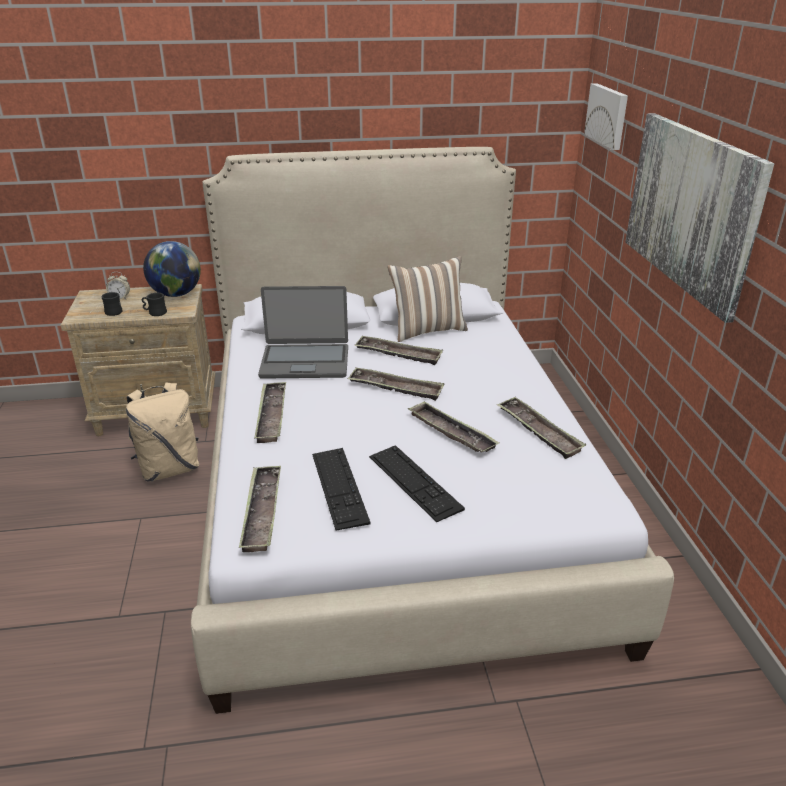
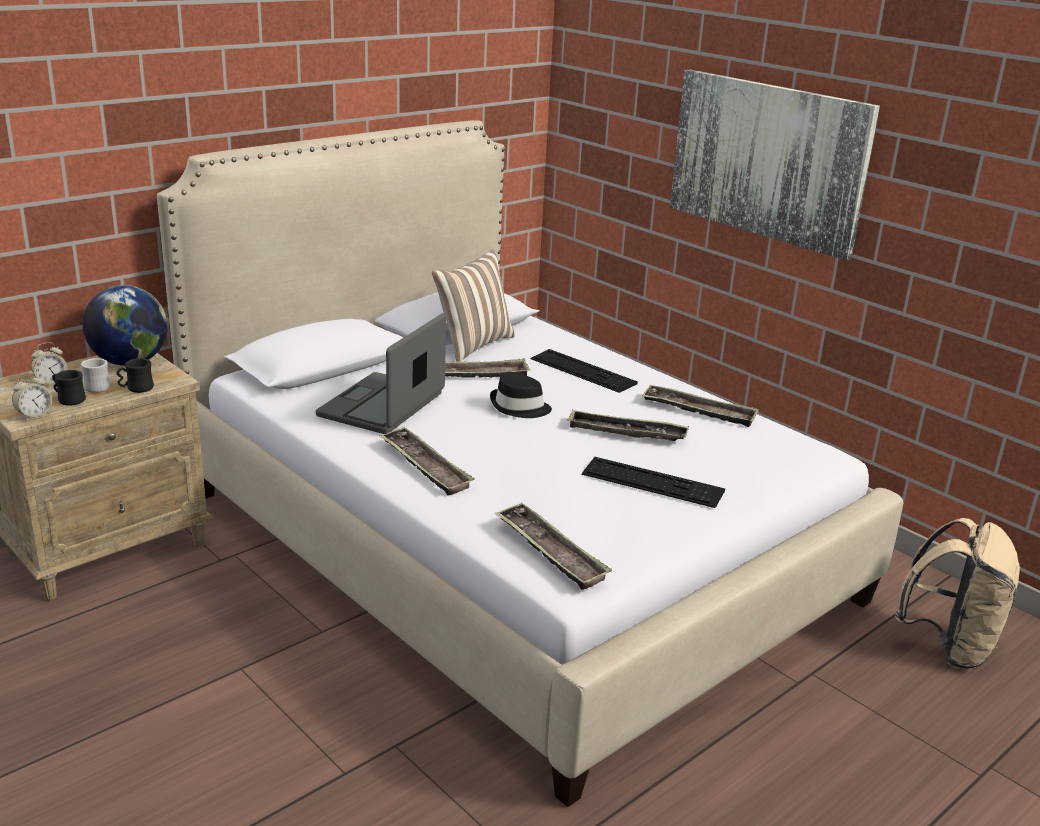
camera: 35 degrees left, 5 degrees down
(84, 317) = (34, 415): none -> alarm clock
(136, 306) = (94, 387): none -> white mug
(169, 469) = (210, 604): beige backpack -> beige backpack (948, 646)
(305, 362) = (383, 406): laptop -> laptop turned 150 degrees clockwise
(339, 487) = (593, 507): keyboard -> keyboard (582, 371)
(395, 388) = (519, 407): tray -> black hat
(608, 115) = (605, 76): picture -> none

